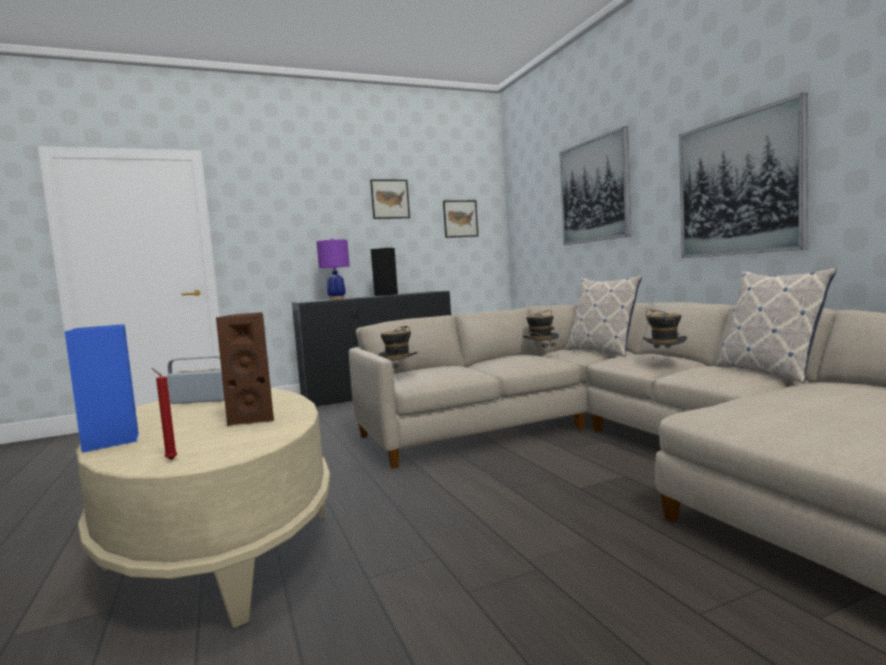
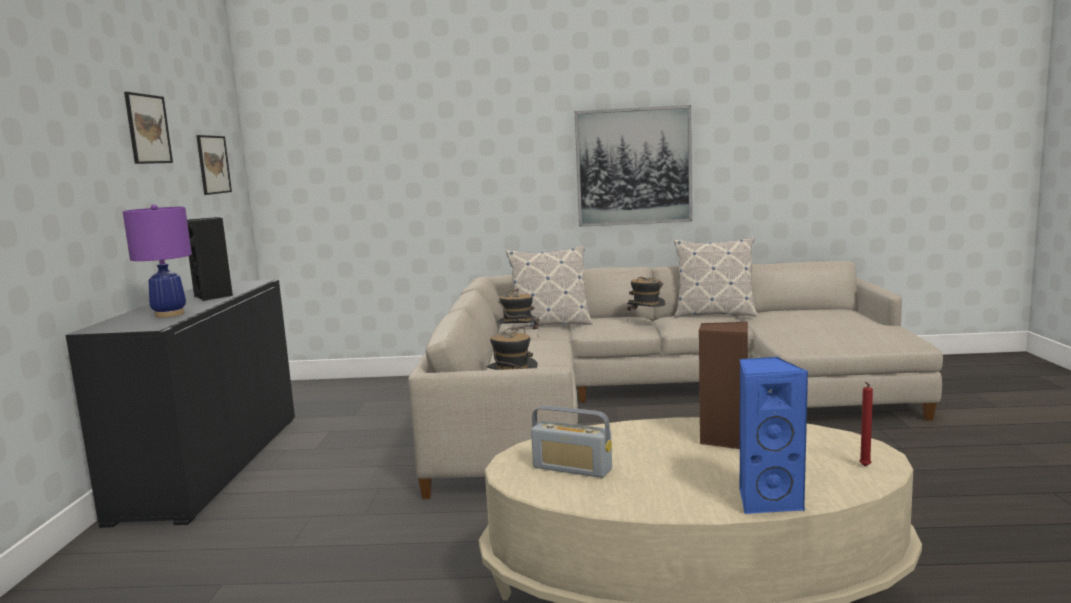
camera: 65 degrees left, 5 degrees up
(200, 400) = (572, 468): radio -> radio turned 90 degrees counterclockwise
(594, 191) = (447, 148): picture -> none

